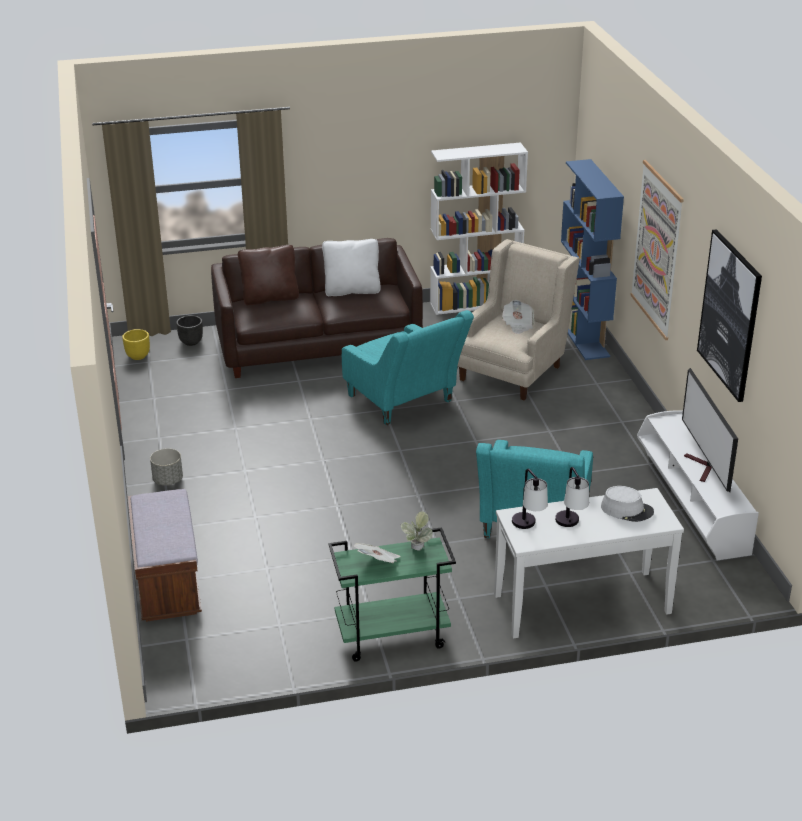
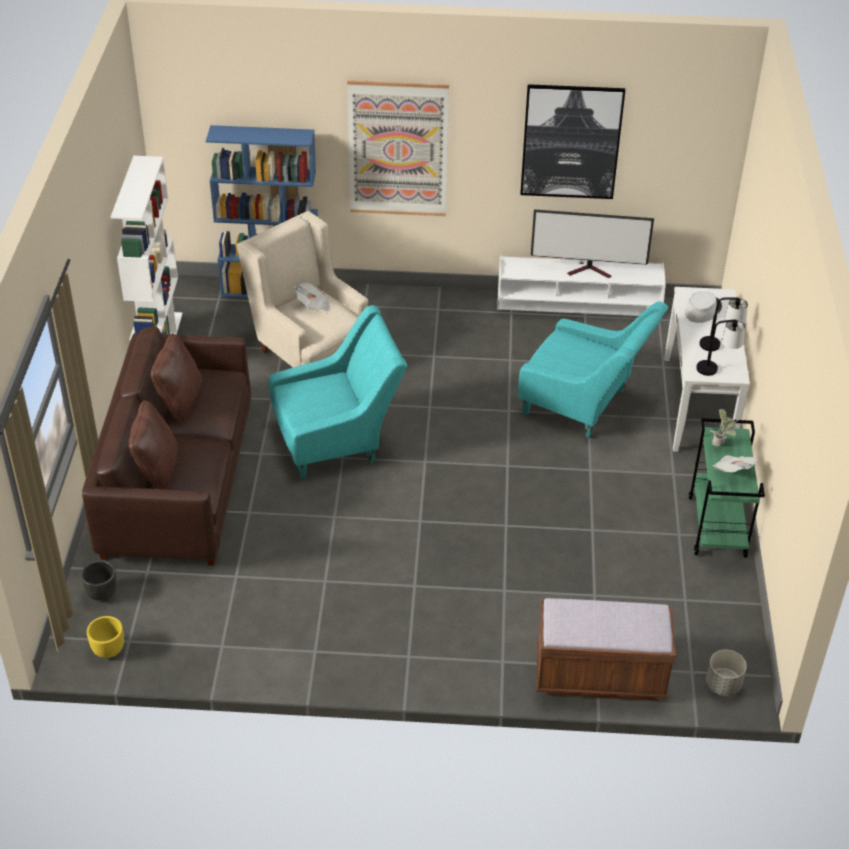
camera: 75 degrees left, 10 degrees up
(168, 480) = (408, 653): grey planter -> grey planter (722, 685)
(352, 291) = (180, 401): white pillow -> brown pillow

